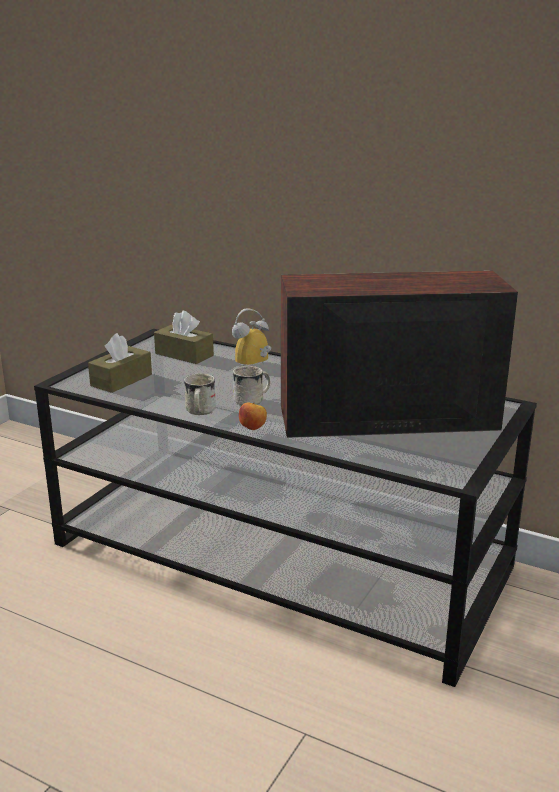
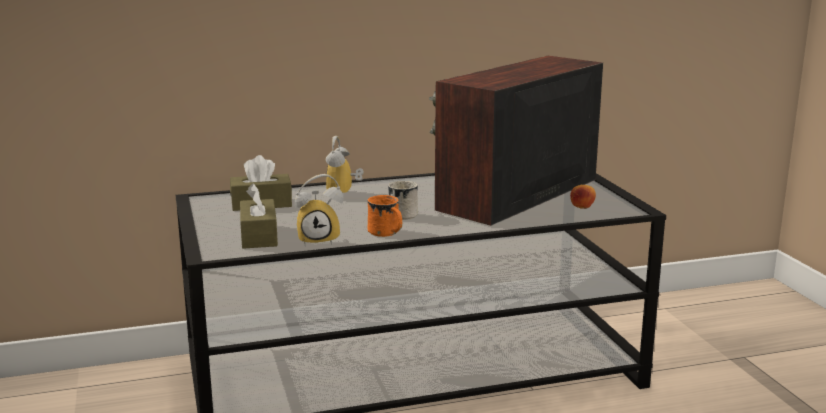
camera: 45 degrees left, 5 degrees down
(143, 399) = (320, 240): none -> alarm clock
(199, 412) = (386, 233): white mug -> orange mug
(253, 428) = (455, 228): apple -> apple (582, 208)

